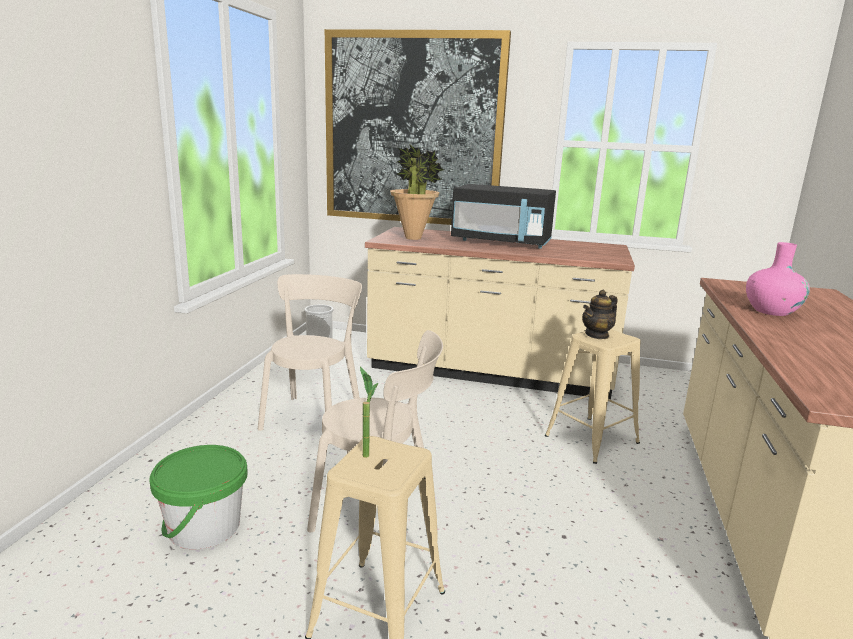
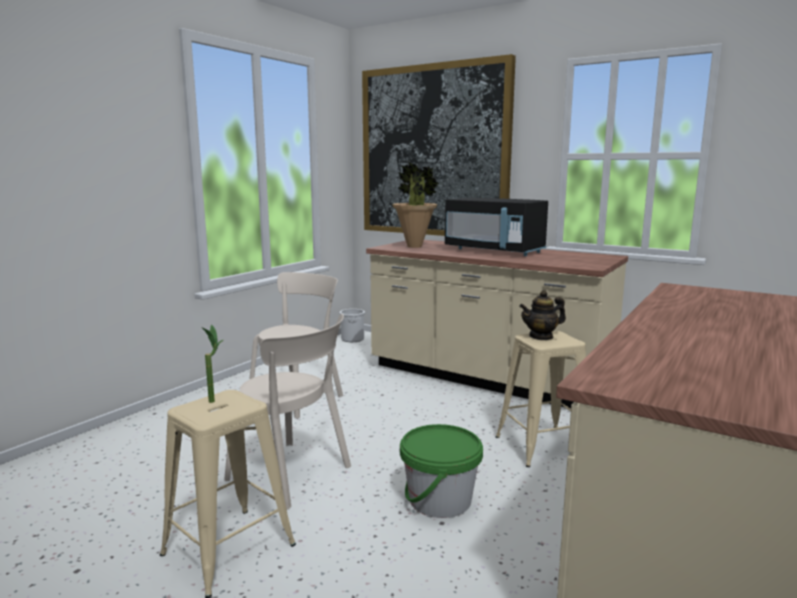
camera: 20 degrees right, 5 degrees down
(204, 527) = (153, 464): green bucket -> green bucket (439, 500)
(771, 311) = (687, 311): pink vase -> none

